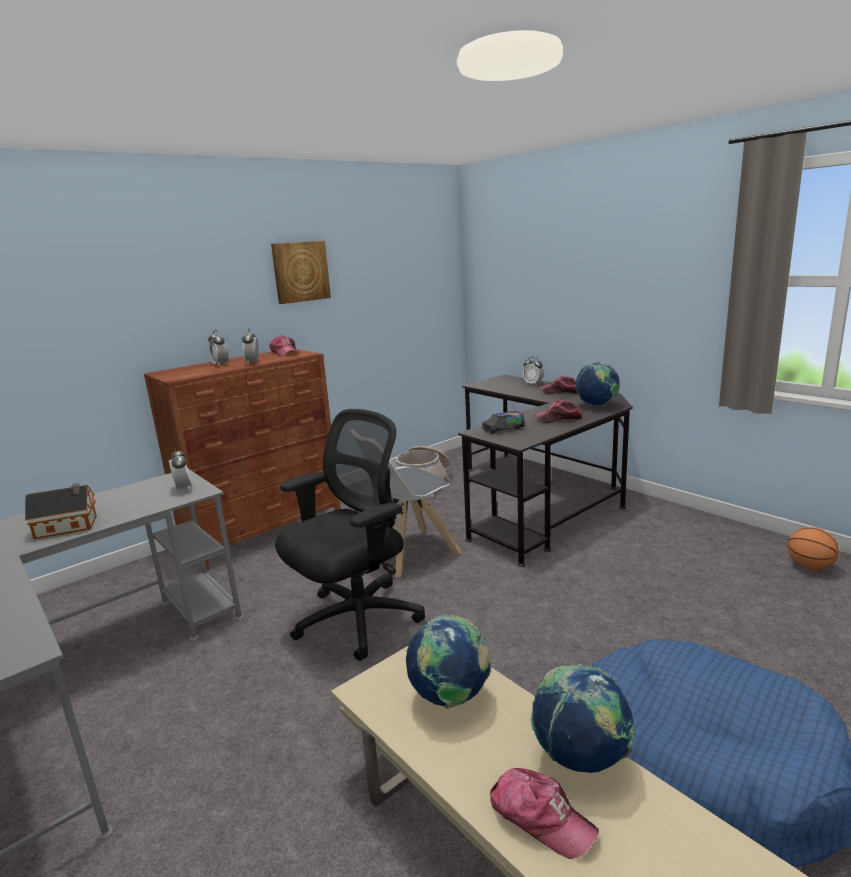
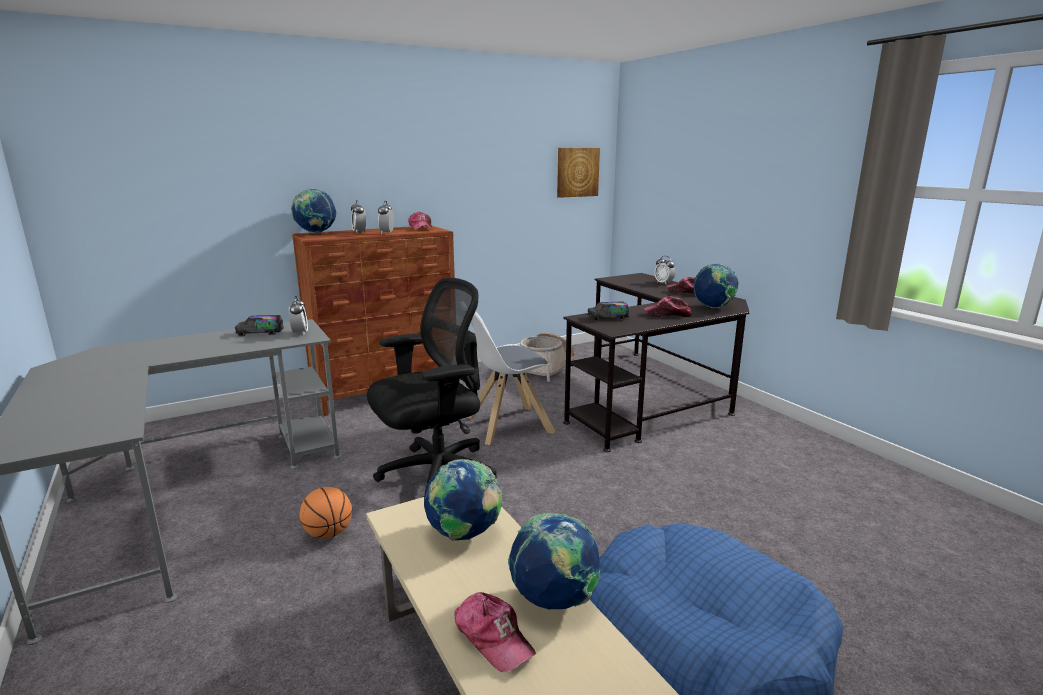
camera: 10 degrees right, 0 degrees up
(69, 527) = (195, 351): toy house -> none
(136, 493) = (260, 333): none -> toy truck
(172, 371) = (316, 233): none -> globe
(300, 271) = (447, 154): picture -> picture (577, 172)
(809, 567) = (904, 494): basketball -> basketball (328, 534)

